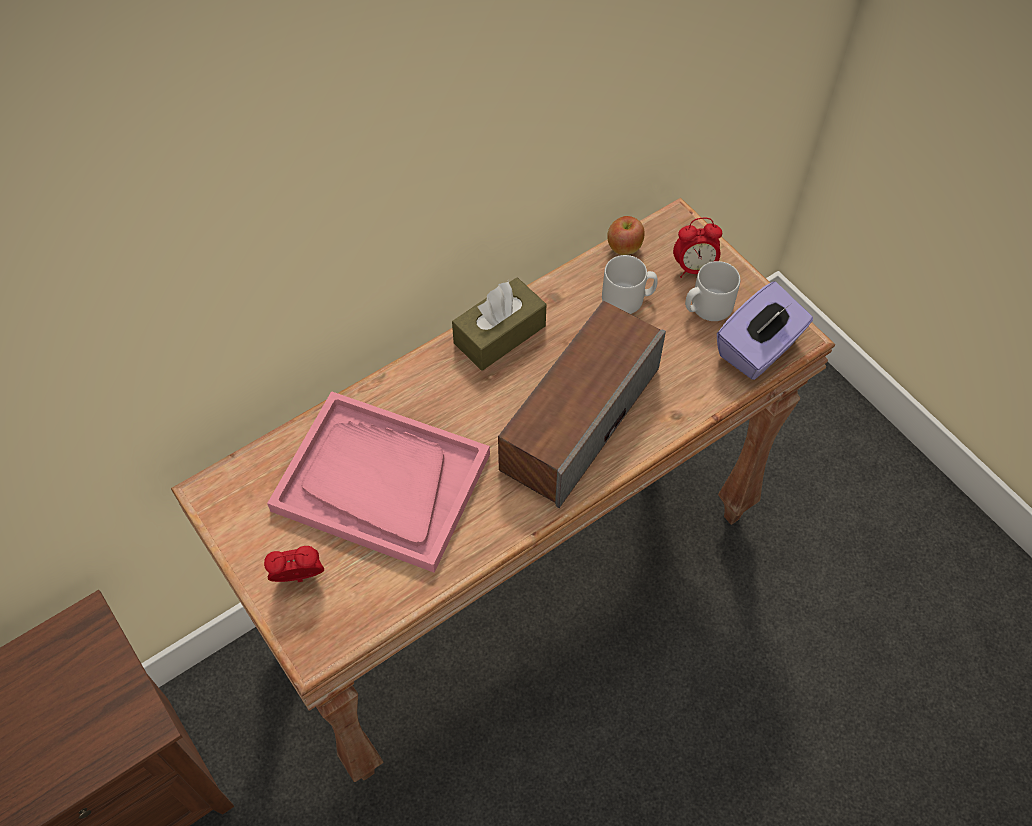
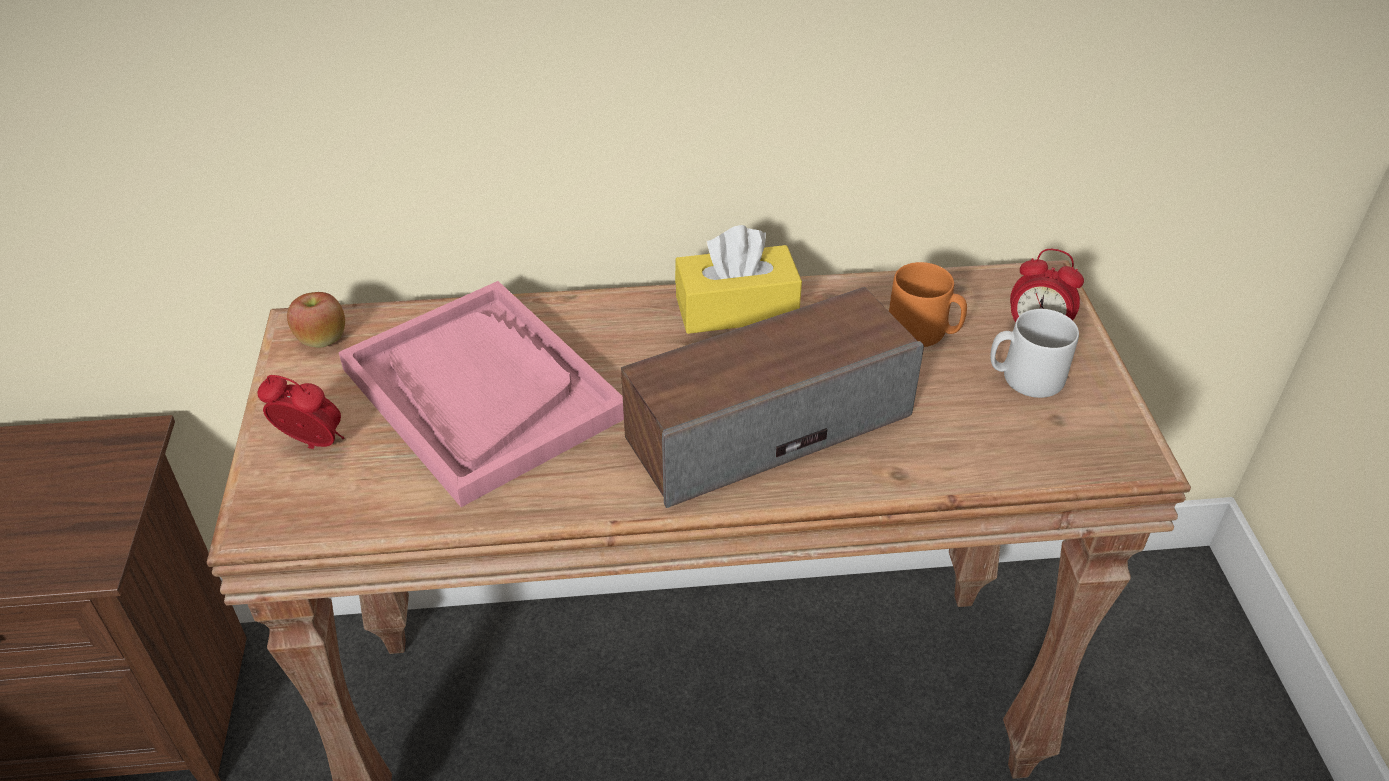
camera: 30 degrees right, 15 degrees down
(499, 334) = (736, 308): brown tissue box -> yellow tissue box
(624, 247) = (956, 282): apple -> apple (322, 340)
(628, 299) = (923, 332): grey mug -> orange mug
(758, 349) = (1068, 448): purple tissue box -> none

